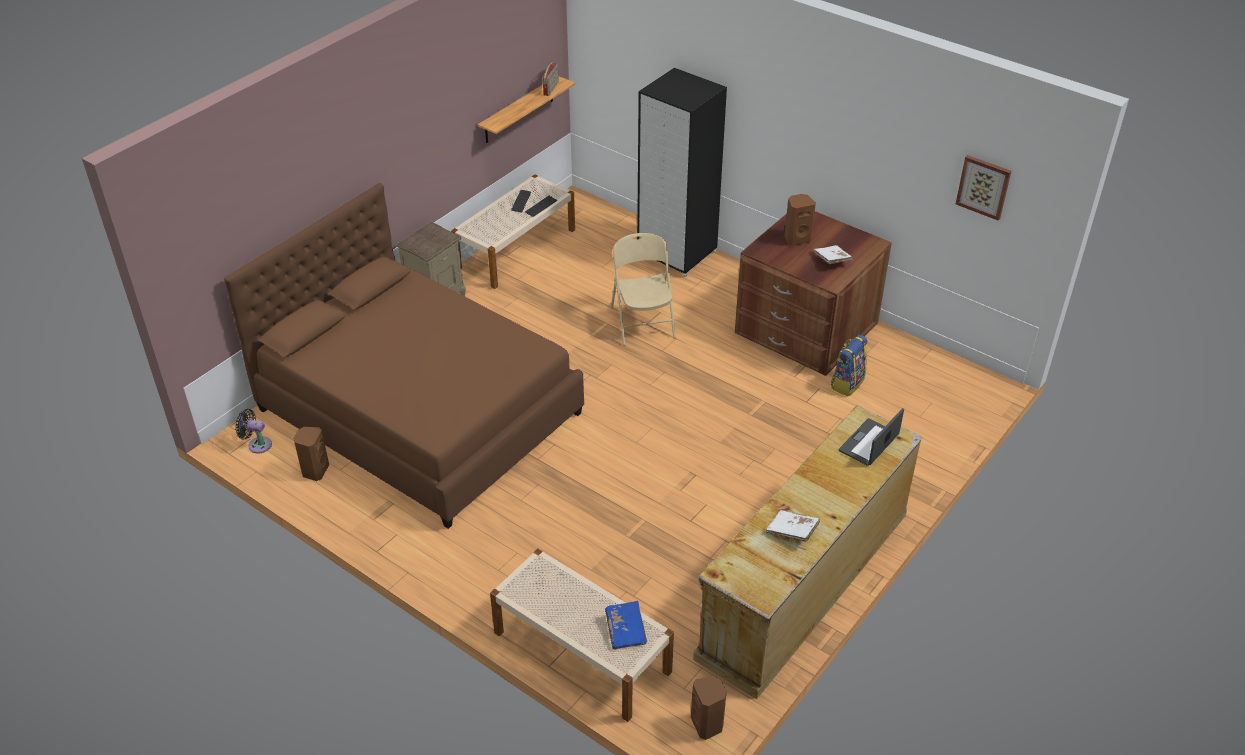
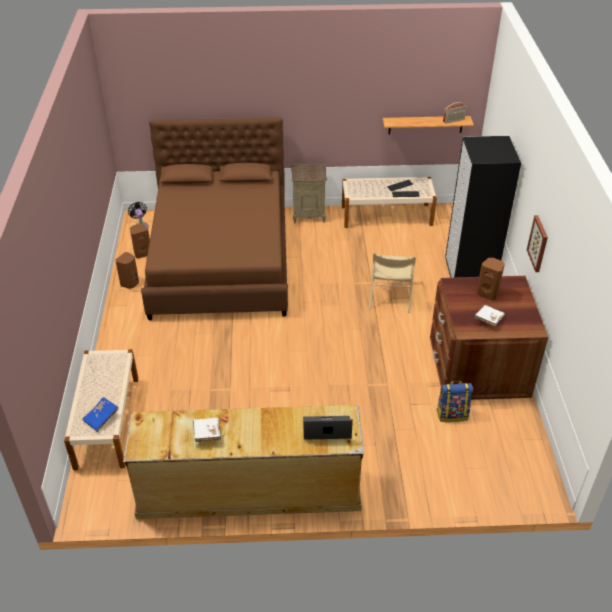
camera: 50 degrees right, 0 degrees up
(643, 323) = (390, 296): beige chair -> beige chair turned 150 degrees clockwise
(707, 724) = (98, 506): brown speaker -> brown speaker (130, 283)
(983, 186) = (591, 323): picture -> picture (538, 243)

